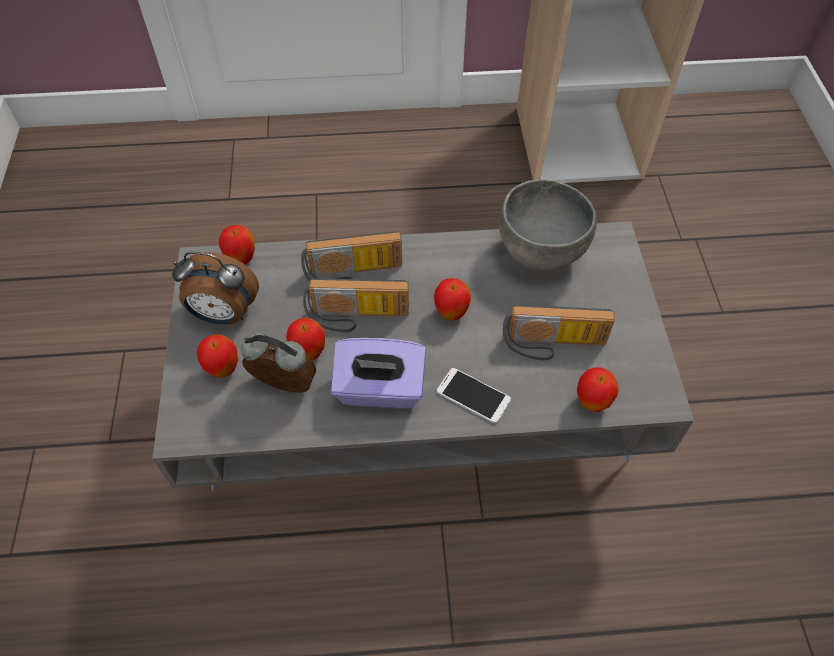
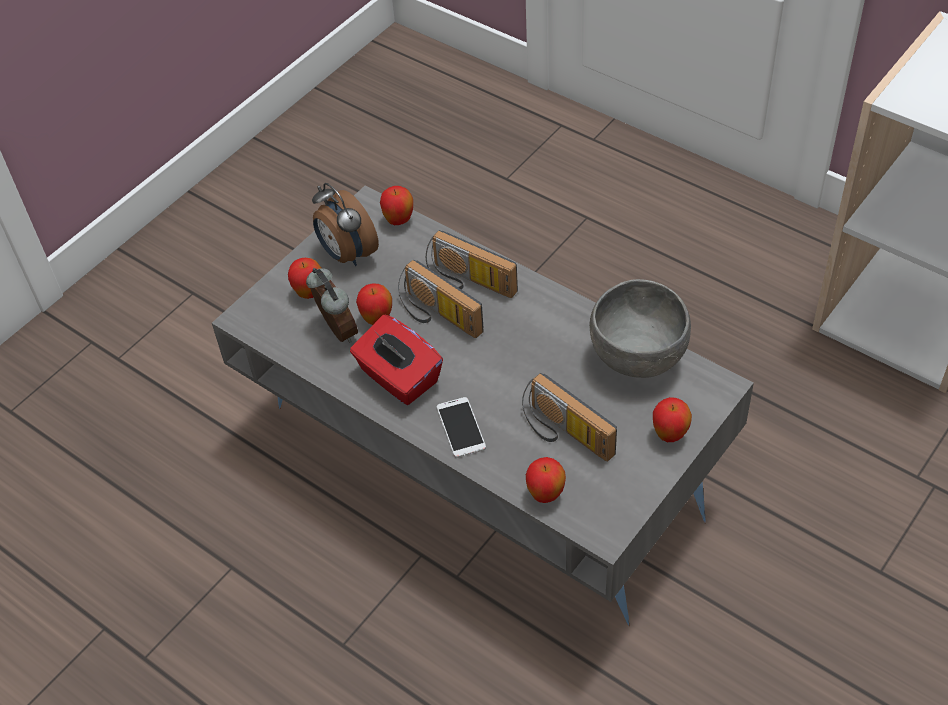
camera: 45 degrees right, 5 degrees down
(380, 390) = (398, 378): purple tissue box -> red tissue box
(451, 313) = (511, 358): apple -> apple (670, 435)

